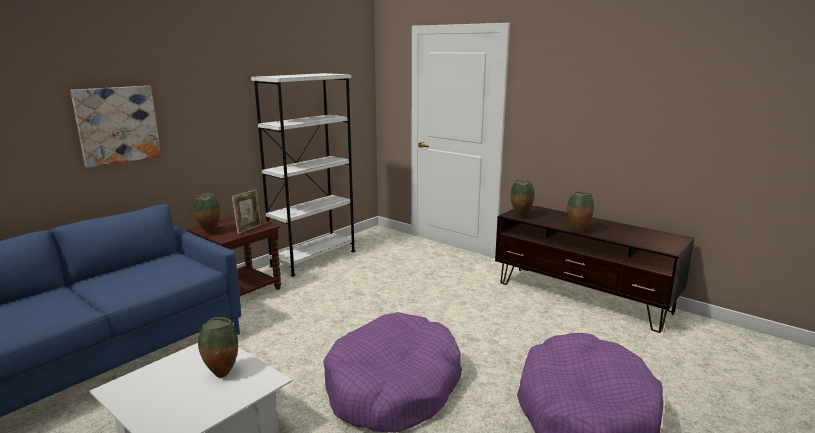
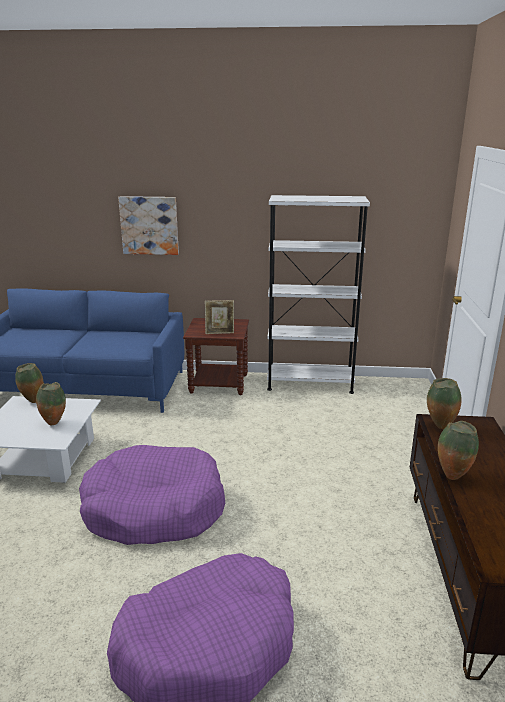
camera: 55 degrees right, 5 degrees up
(210, 233) = (195, 326): vase -> vase (33, 402)

